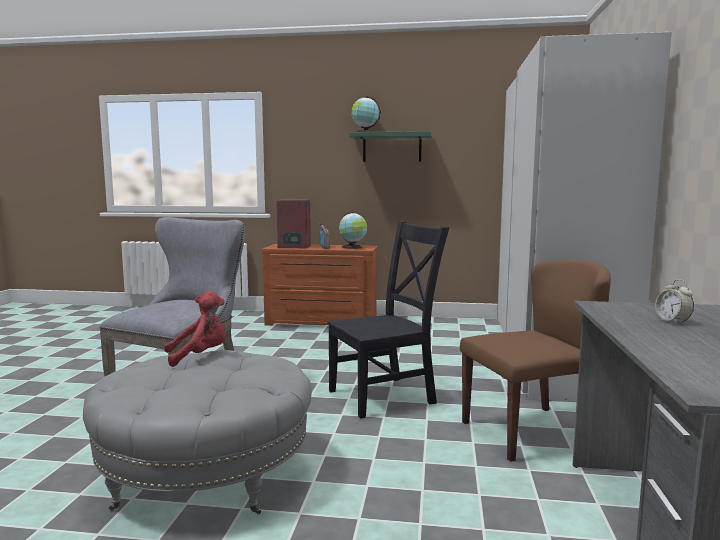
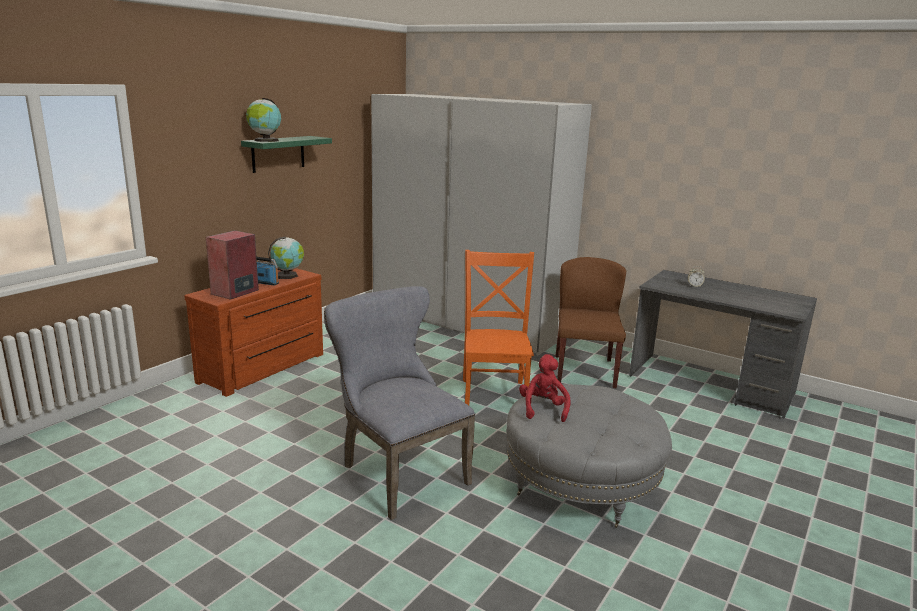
camera: 65 degrees left, 10 degrees up
(385, 396) = (494, 393): black chair -> orange chair

